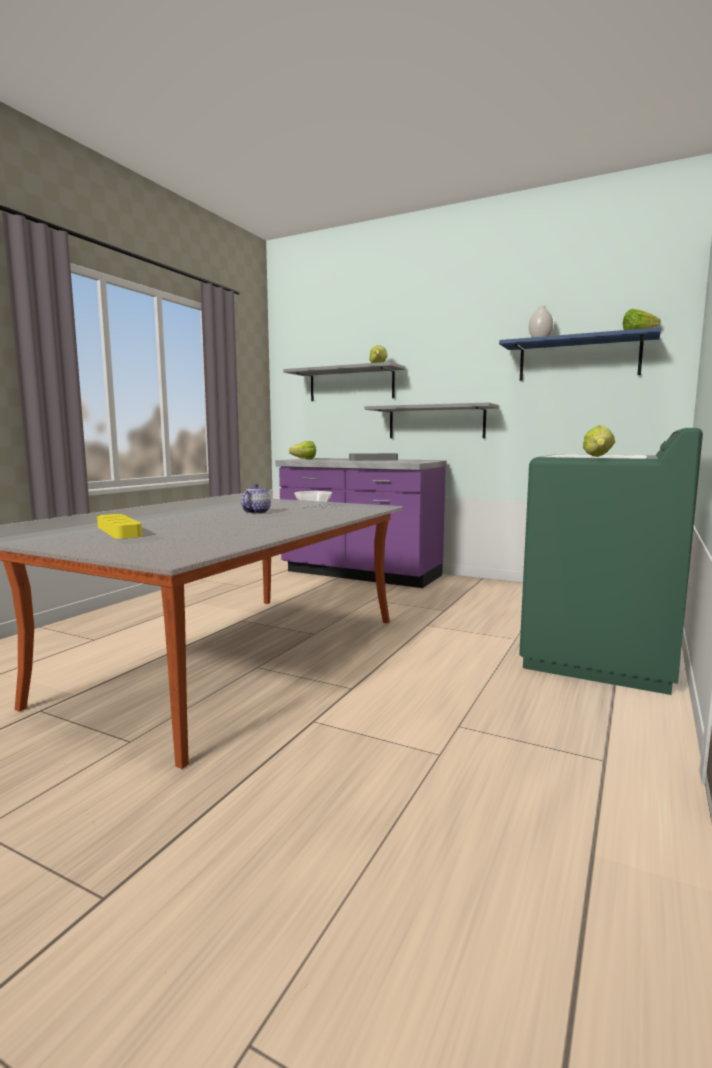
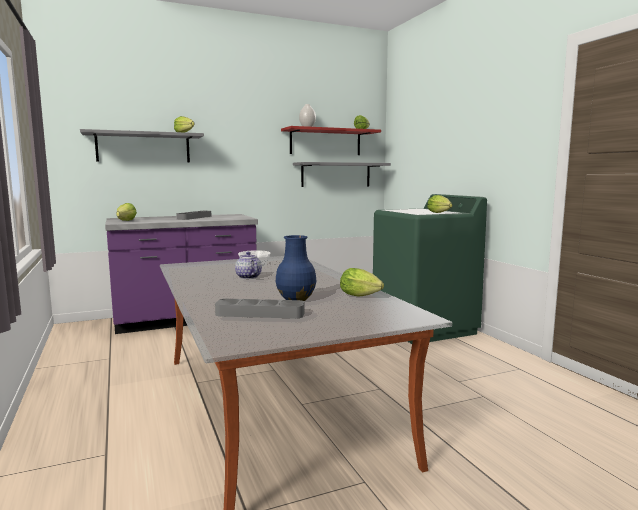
camera: 50 degrees left, 0 degrees up
(119, 531) = (260, 313): yellow tray -> grey tray
(187, 529) = (295, 299): none -> blue vase
(237, 538) = (362, 296): none -> lettuce
(436, 422) = (228, 183): grey shelf -> grey shelf (336, 174)
(578, 359) = (325, 142): blue shelf -> red shelf

